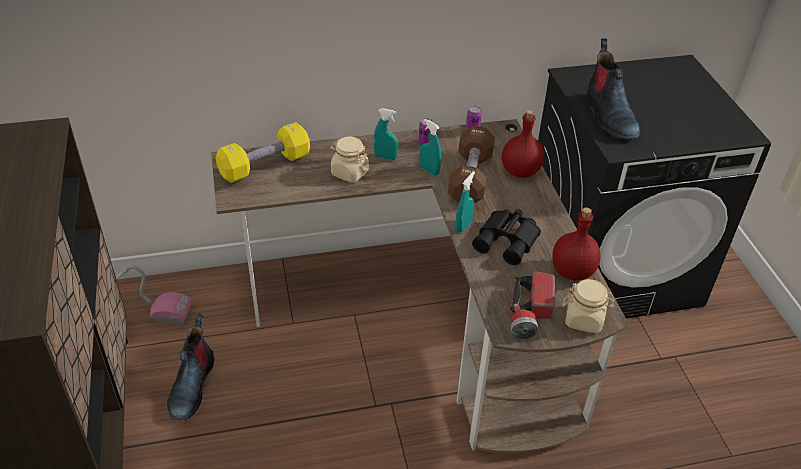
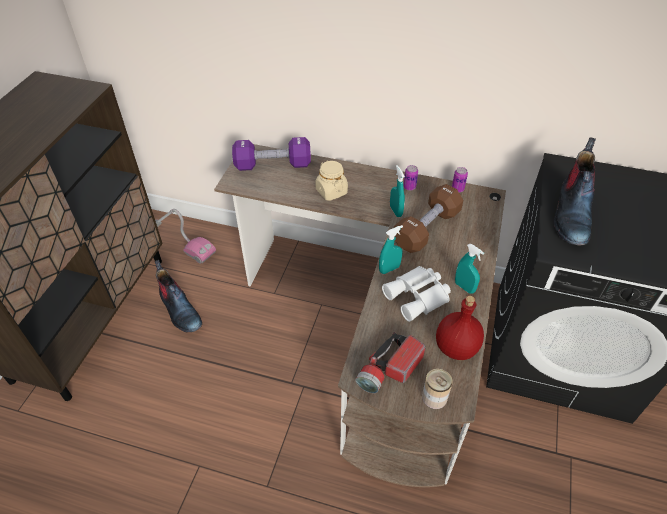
camera: 30 degrees right, 5 degrees up
(192, 385) = (180, 310): boot -> boot turned 75 degrees counterclockwise
(265, 165) = (273, 165): yellow dumbbell -> purple dumbbell
(385, 157) = (368, 188): turquoise spray bottle -> turquoise spray bottle (464, 287)
(508, 241) = (418, 297): black binoculars -> white binoculars
(520, 171) = (474, 238): red bottle -> none
(584, 319) = (434, 397): beige jar -> can

